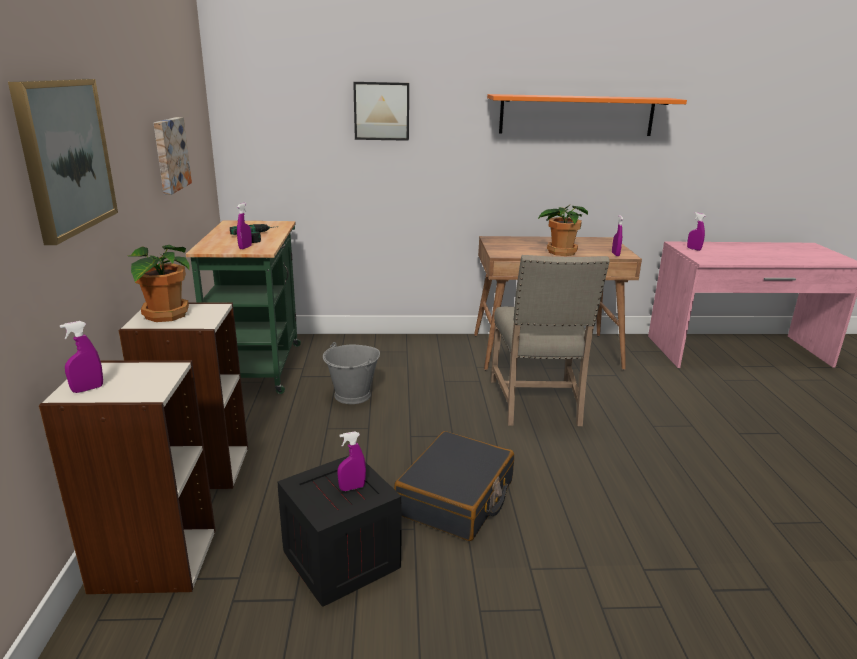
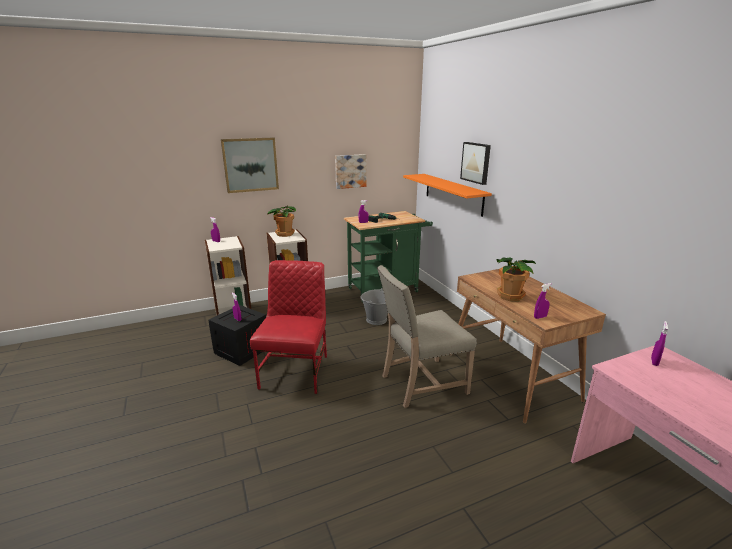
camera: 70 degrees right, 0 degrees up
(456, 498) = (296, 371): black suitcase -> red chair
(576, 115) = (592, 186): orange shelf -> orange shelf (453, 193)

